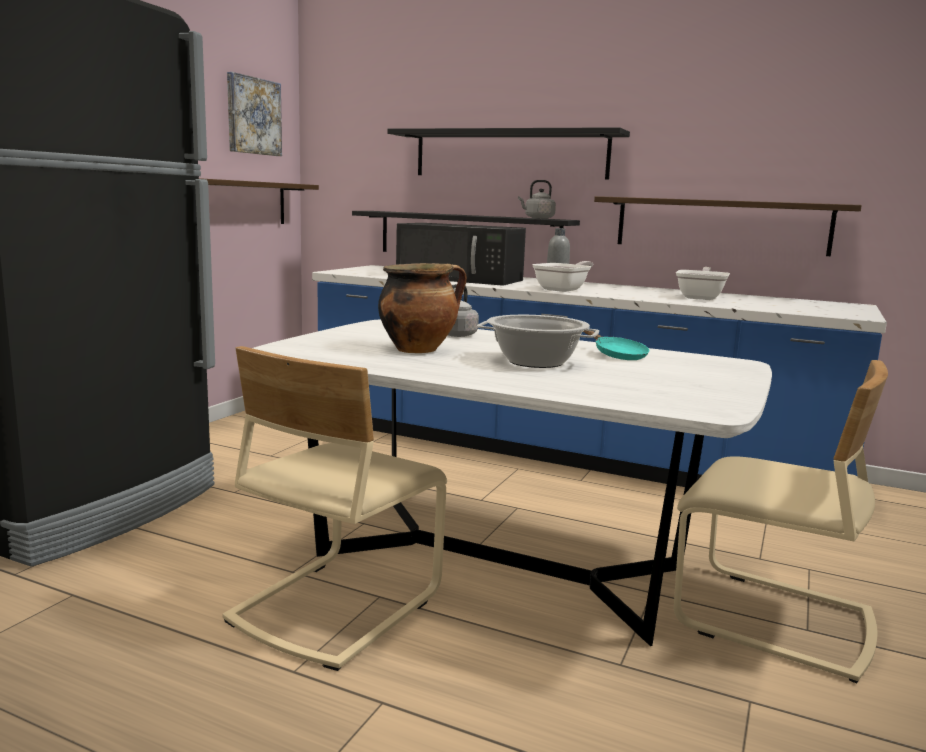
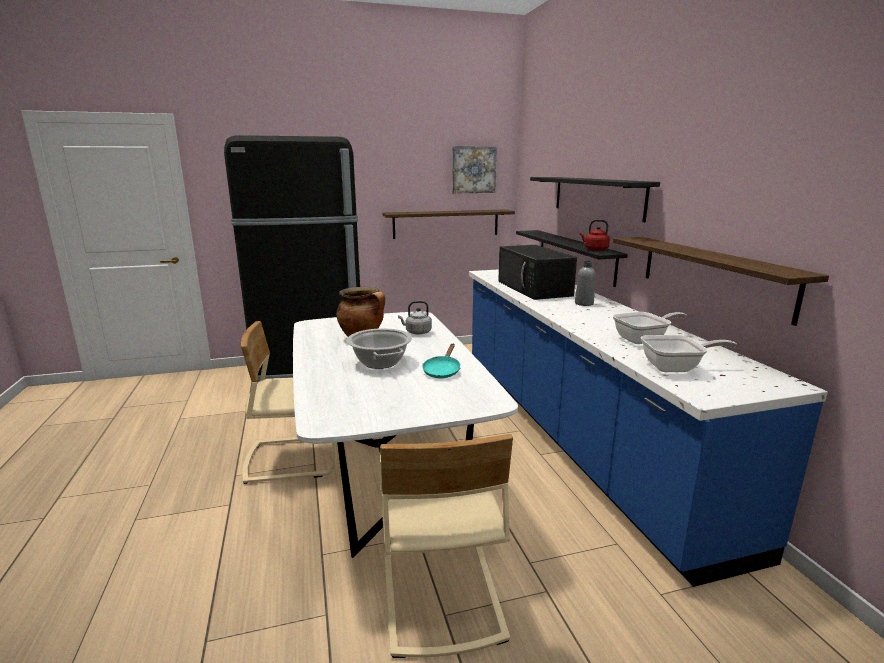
camera: 50 degrees right, 5 degrees up
(538, 218) = (594, 249): grey kettle -> red kettle
(564, 289) = (560, 311): frying pan -> frying pan (676, 368)

